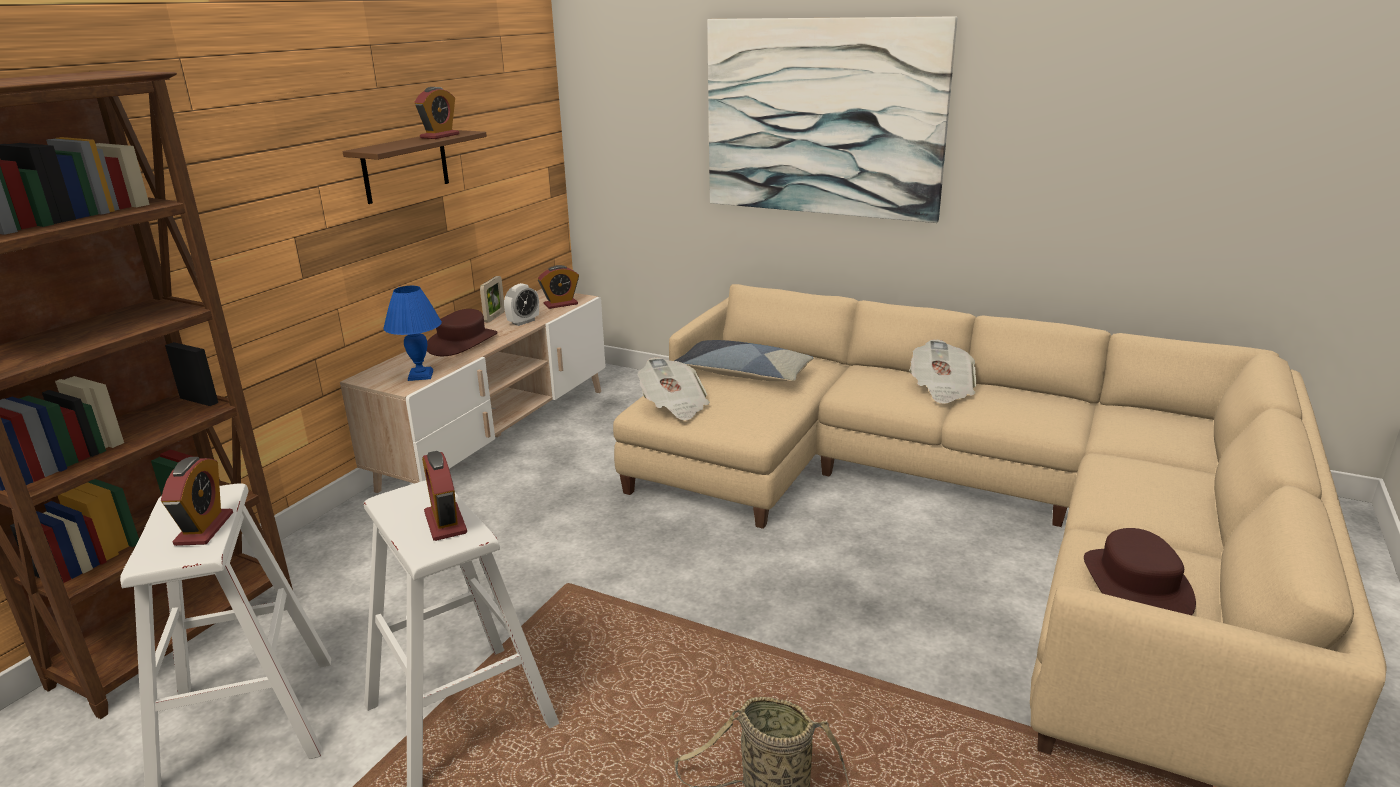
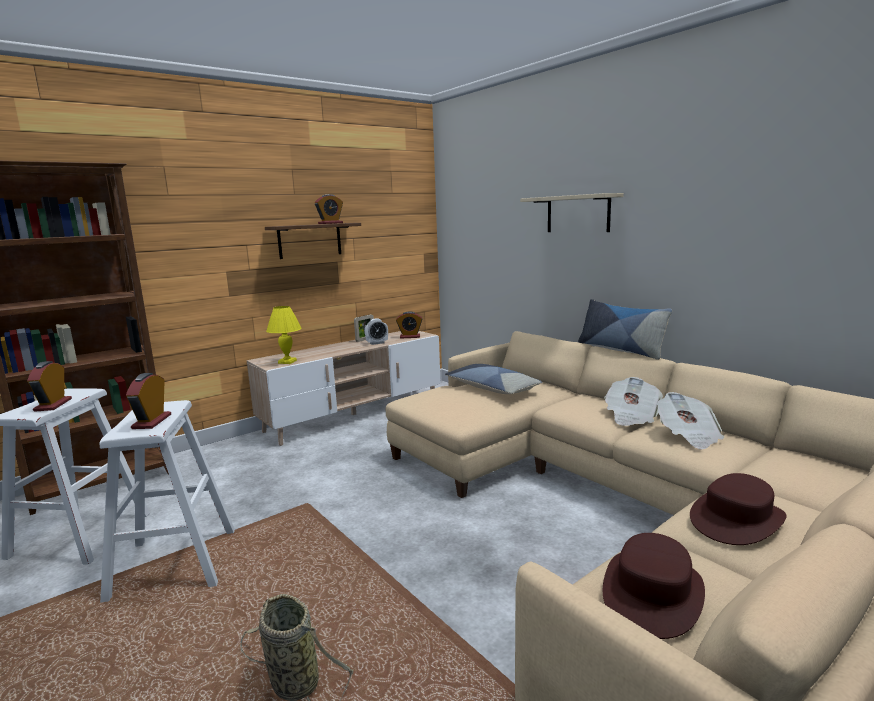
camera: 25 degrees right, 10 degrees down
(204, 529) = (53, 405): alarm clock -> alarm clock turned 150 degrees clockwise
(420, 376) = (287, 362): blue table lamp -> yellow table lamp
(462, 342) = (331, 349): brown hat -> brown hat (737, 519)
(674, 406) = (425, 400): newspaper -> newspaper (688, 436)
(822, 118) = (578, 214): picture -> beige shelf
(898, 302) = (621, 349): none -> pillow

